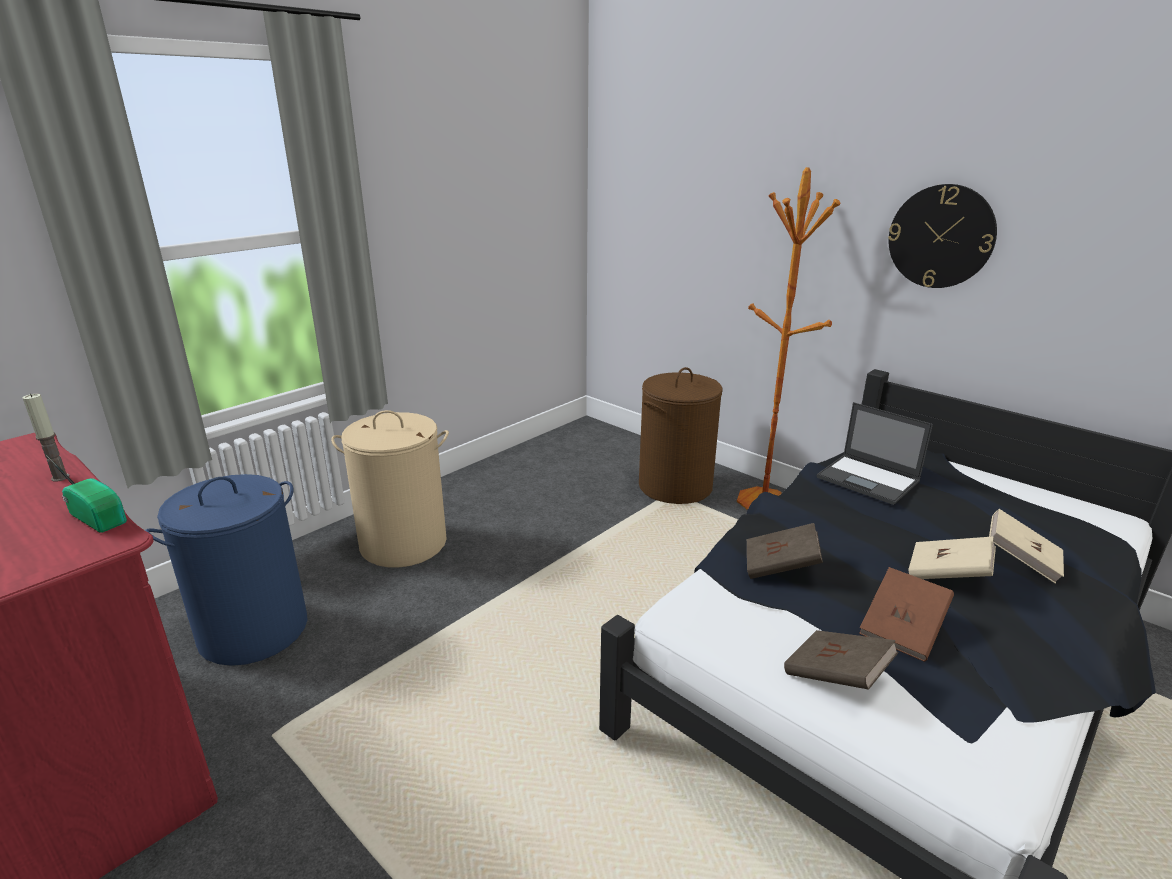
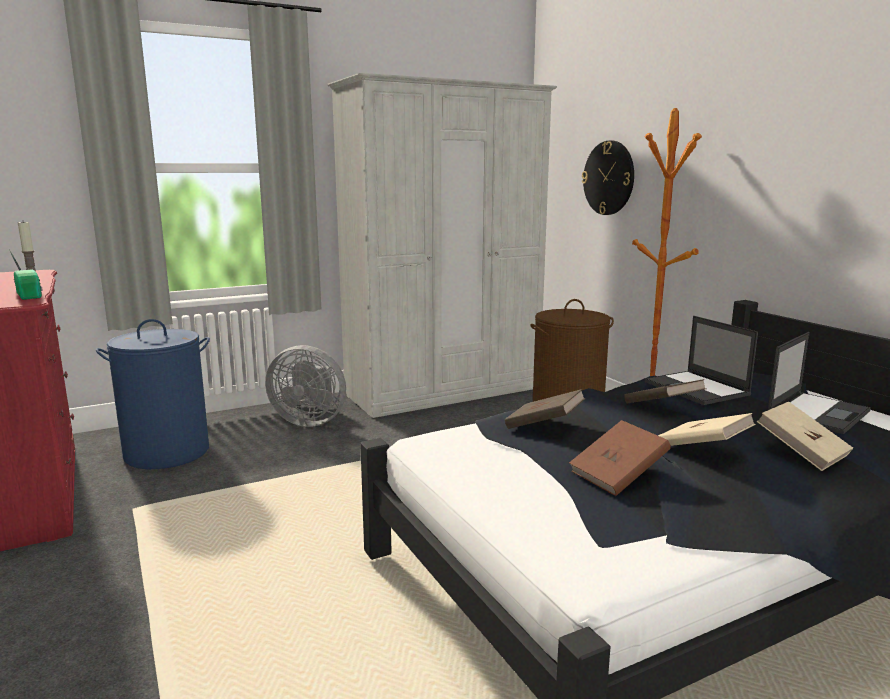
camera: 20 degrees right, 10 degrees down
(404, 543) = (309, 421): beige laundry basket -> grey fan
(529, 470) = (445, 391): none -> white wardrobe
(836, 676) = (520, 491): brown book -> brown book (662, 408)
(941, 236) = (800, 163): wall clock -> wall clock (608, 178)
(987, 497) = (818, 412): none -> laptop

